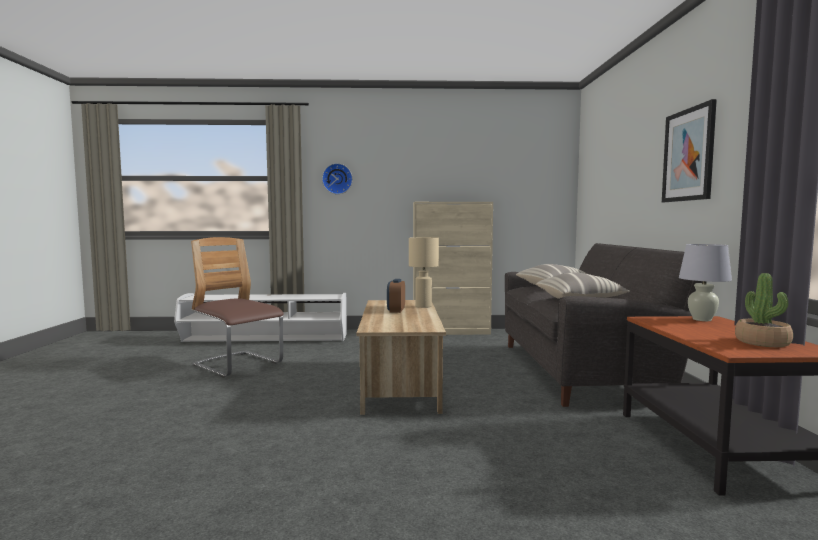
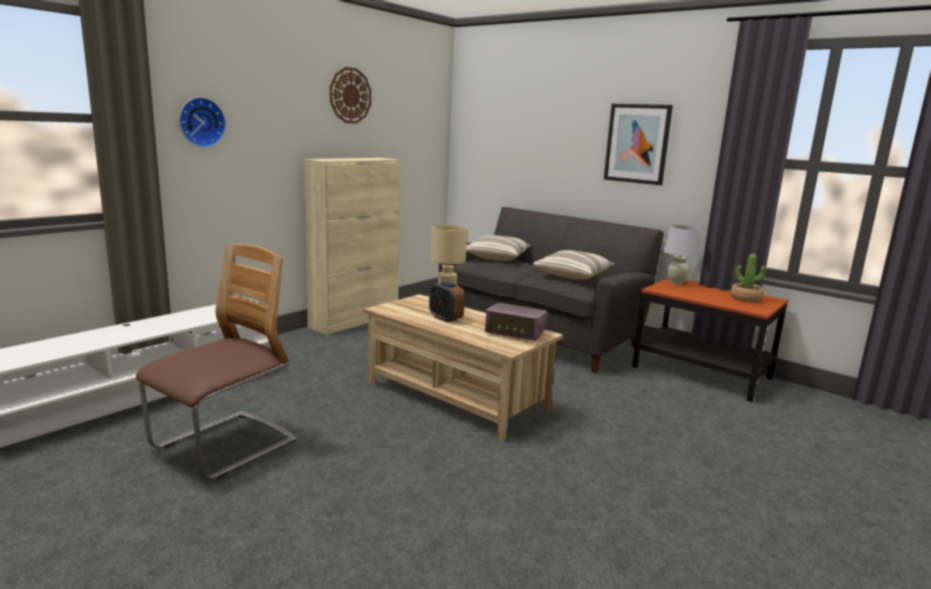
camera: 50 degrees left, 10 degrees up
(238, 365) = (224, 446): chair -> chair turned 135 degrees clockwise
(411, 324) = (515, 333): none -> radio
(459, 155) = (350, 95): none -> wall clock

